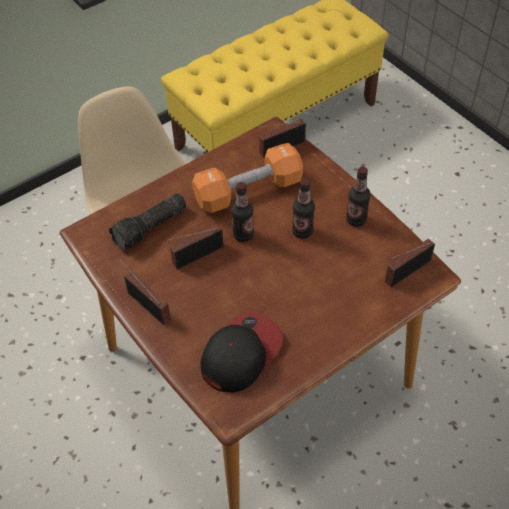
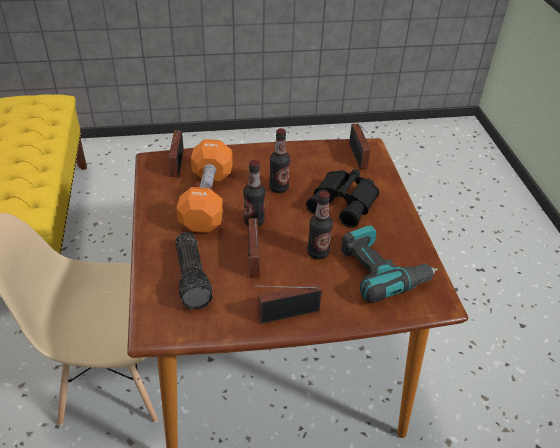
camera: 65 degrees left, 10 degrees down
(241, 354) = (382, 271): cap -> power drill
(319, 290) = (345, 202): none -> black binoculars
(356, 220) = (290, 158): bottle -> bottle (318, 253)

